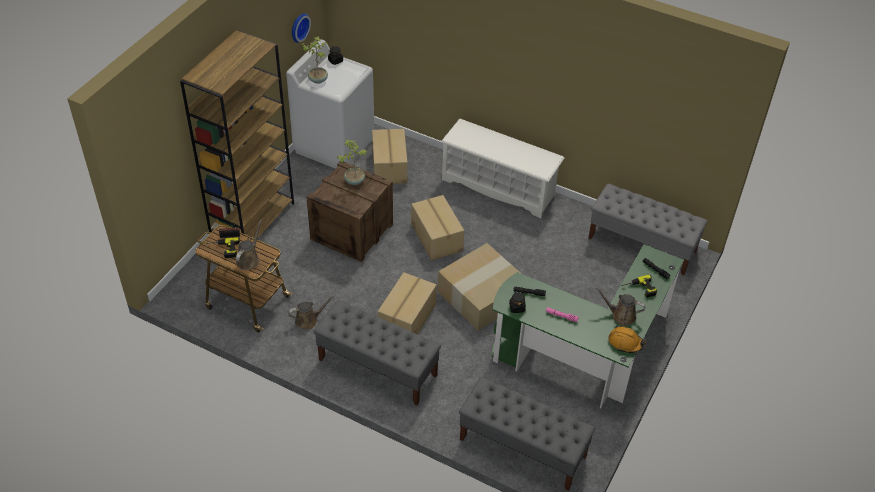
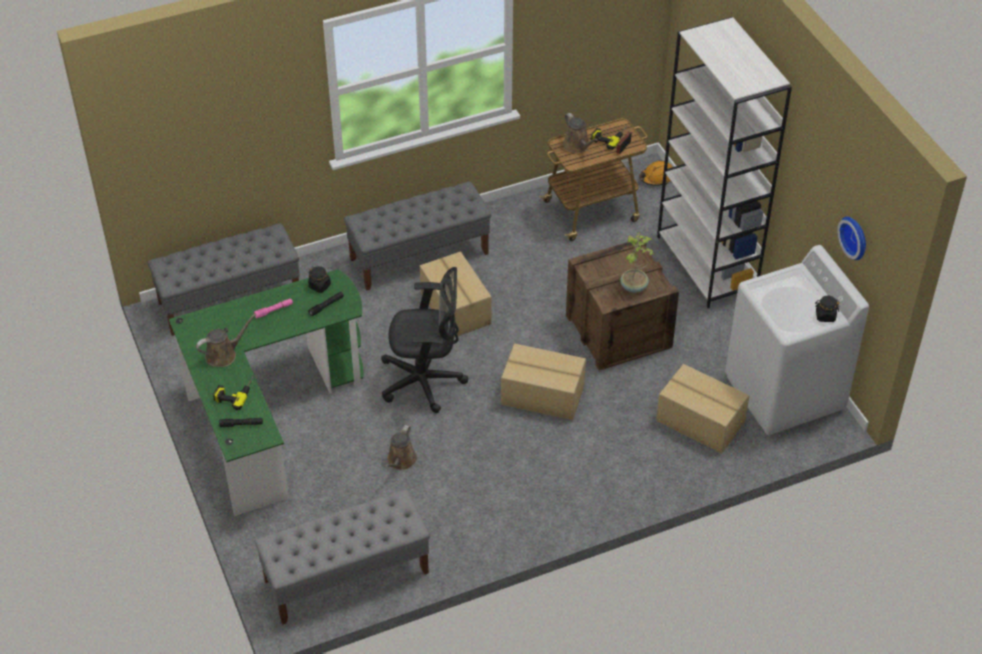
camera: 130 degrees right, 0 degrees up
(253, 221) = (707, 264): brown bookcase -> white bookcase
(308, 320) = (525, 240): brown watering can -> brown watering can (400, 461)
(318, 79) = (798, 282): potted plant -> none
(481, 295) = (425, 381): cardboard box -> black office chair
(499, 187) = (570, 503): white shoe rack -> none
(625, 342) = (192, 334): orange hard hat -> orange hard hat (657, 177)

